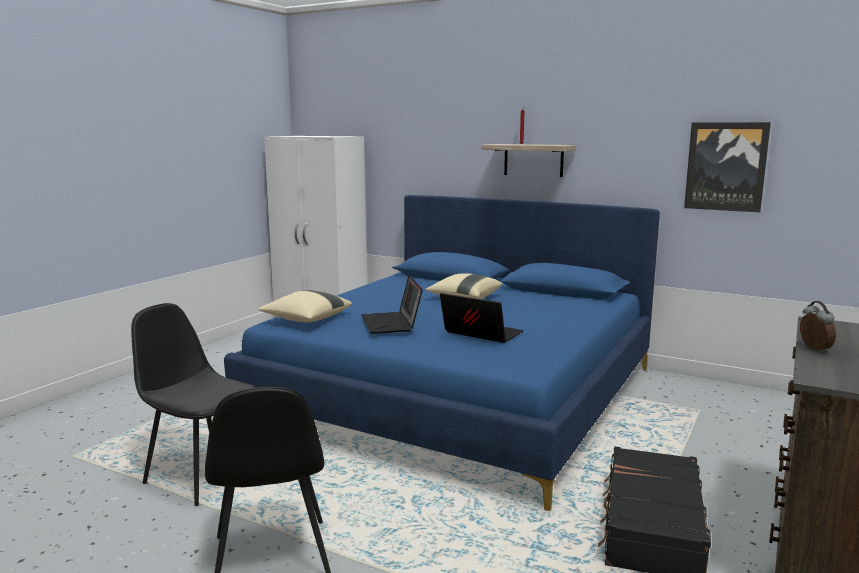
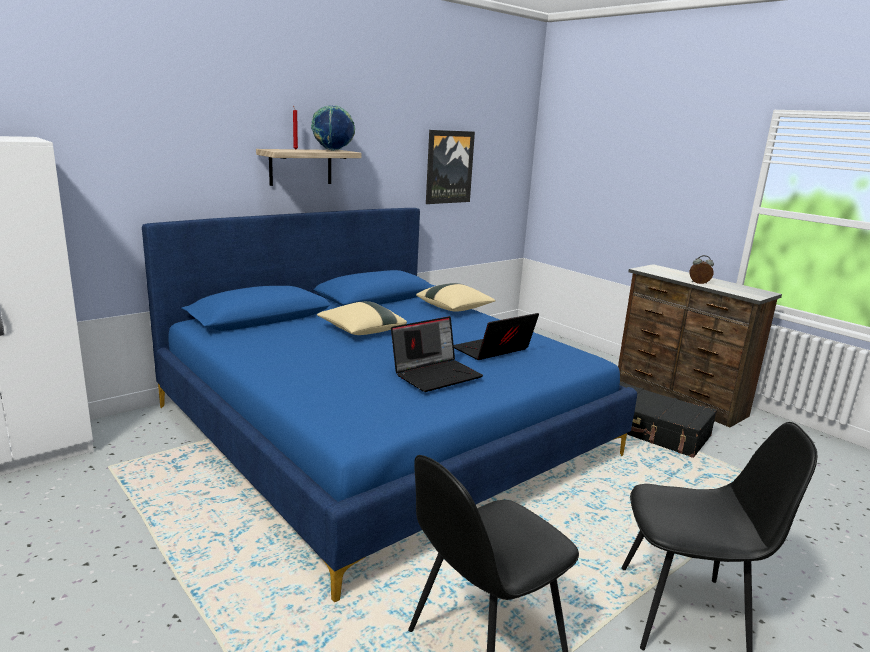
camera: 70 degrees left, 5 degrees up
(306, 320) = (368, 412): beige pillow -> beige pillow (455, 309)
(391, 324) = (436, 374): laptop -> laptop turned 45 degrees counterclockwise
(550, 144) = (332, 150): none -> globe

